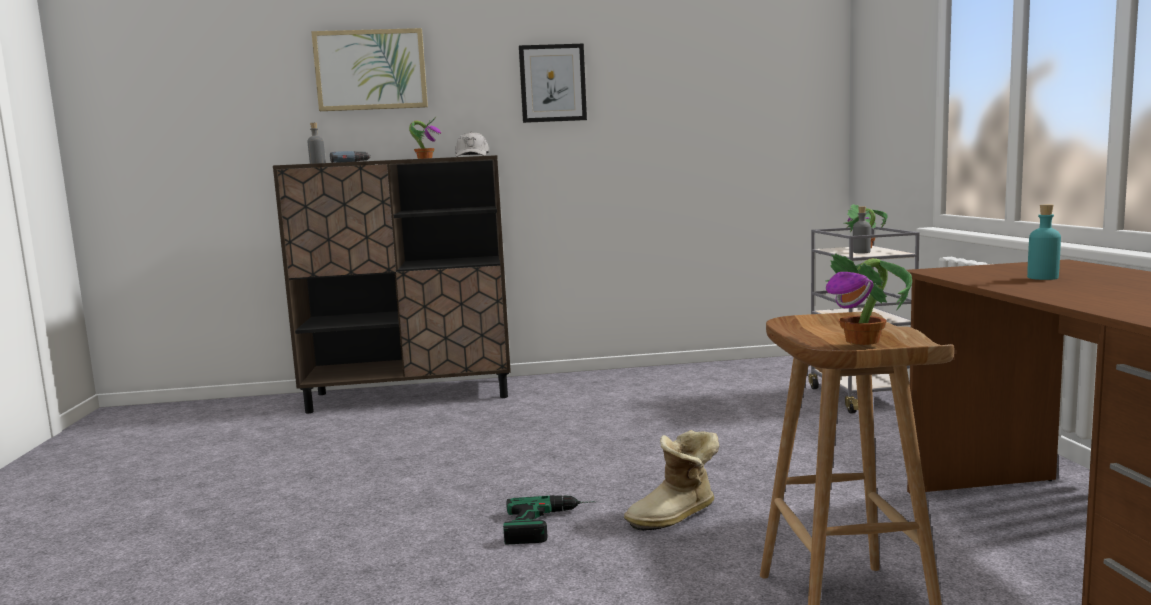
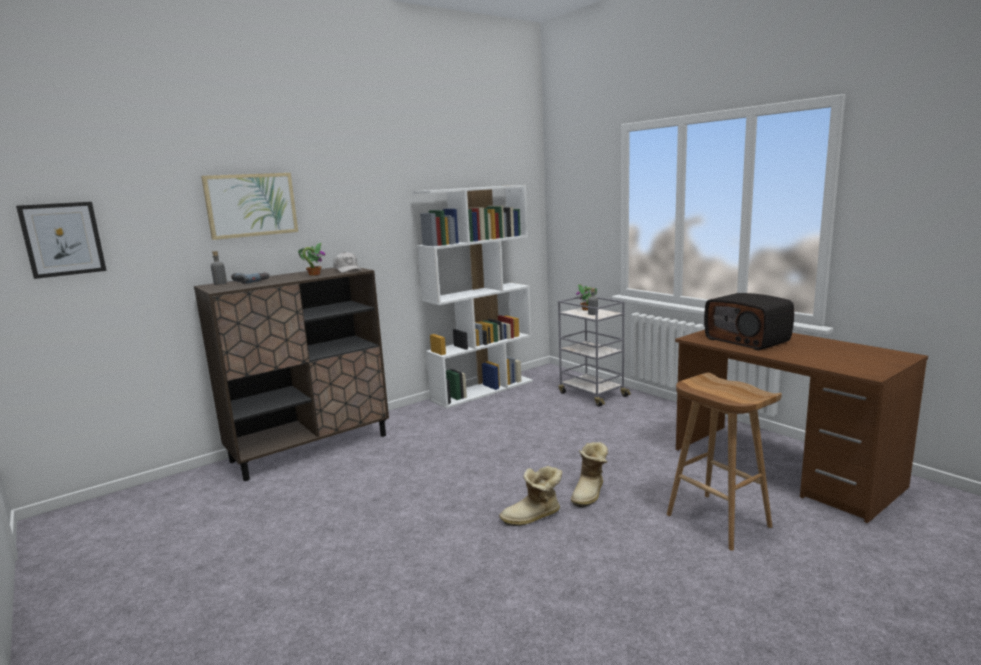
camera: 30 degrees left, 5 degrees up
(551, 524) = (533, 517): power drill -> boot
(552, 83) = (382, 210): picture -> picture (63, 239)
(699, 369) = (483, 390): none -> white bookcase
(863, 341) = (742, 396): potted plant -> none
(1042, 277) = (748, 340): turquoise bottle -> radio

